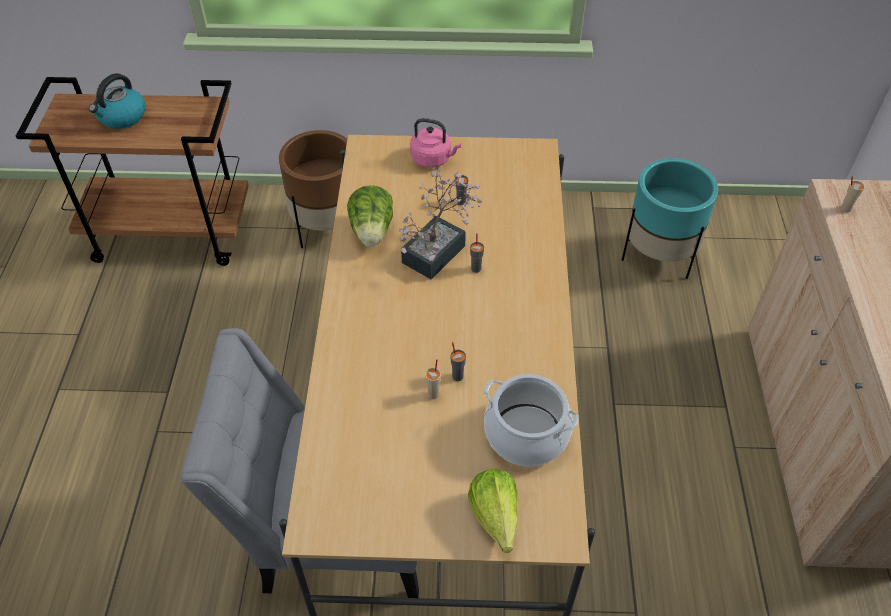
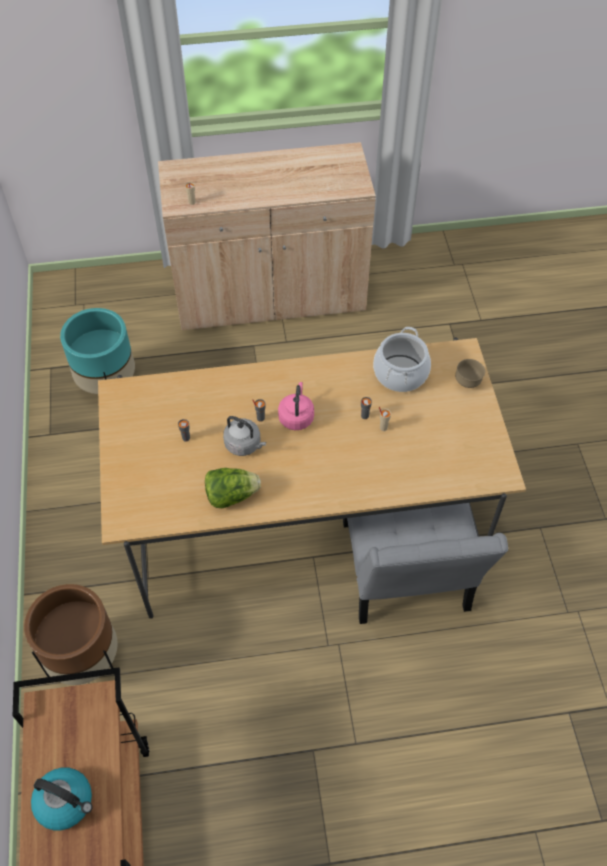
camera: 100 degrees left, 5 degrees up
(433, 159) = (133, 466): pink kettle -> pink kettle (296, 417)
(439, 250) = (244, 445): potted plant -> grey kettle
(495, 524) = (467, 382): lettuce -> brown bowl

